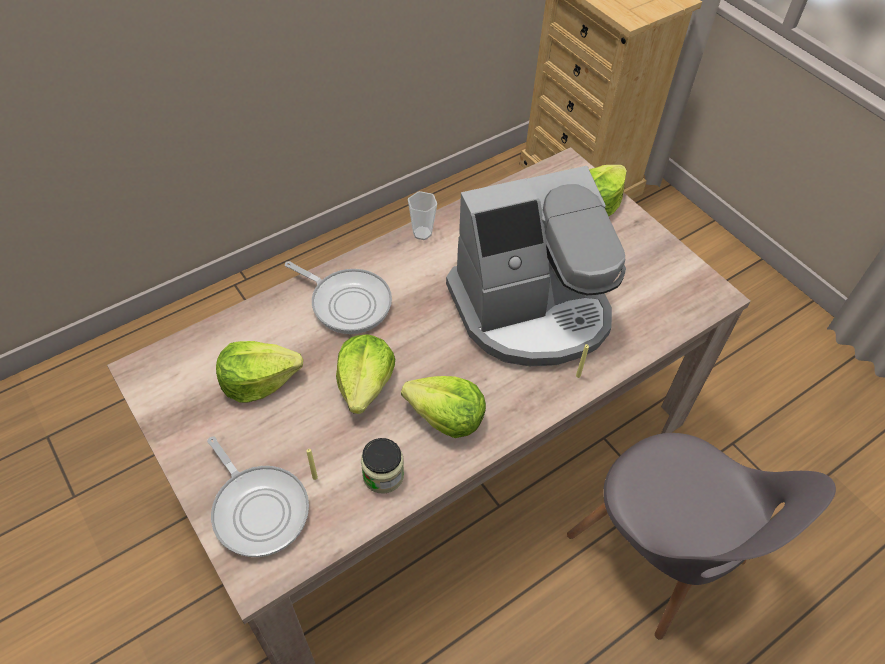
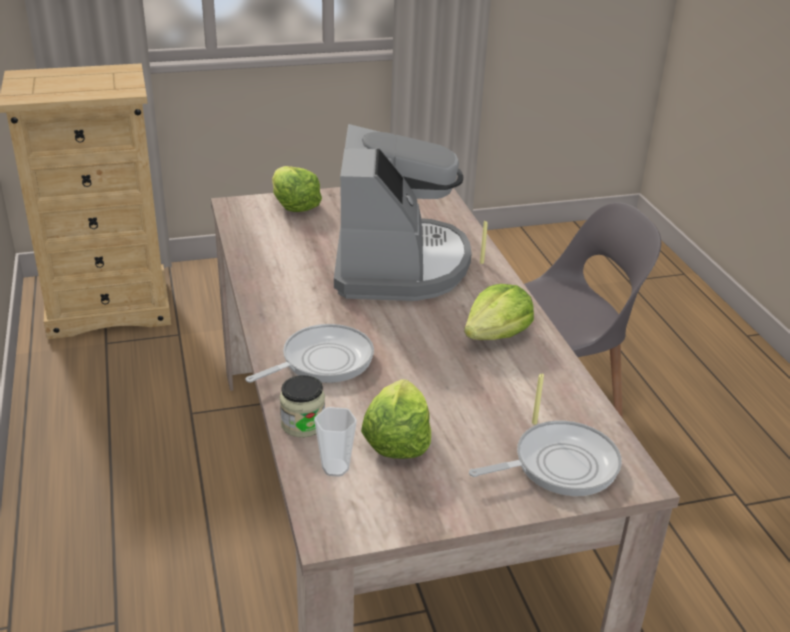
camera: 70 degrees left, 20 degrees down
(365, 384) = (436, 371): lettuce -> none
(383, 475) = (546, 381): jar -> jar (303, 424)
(422, 233) = (259, 298): cup -> cup (335, 468)

